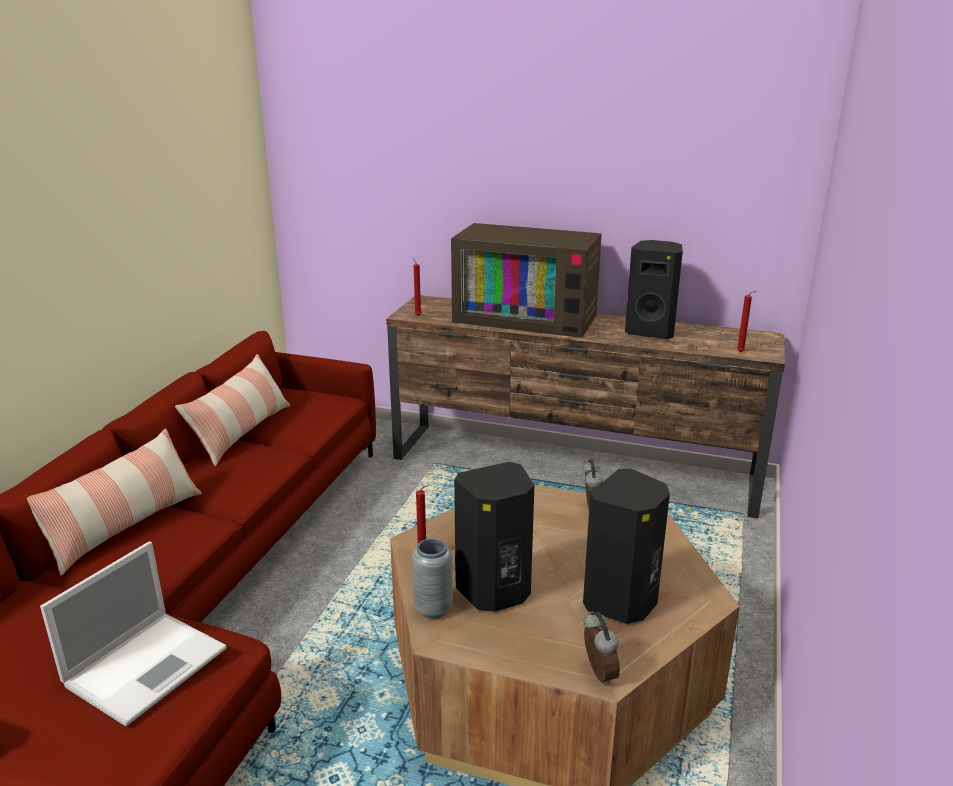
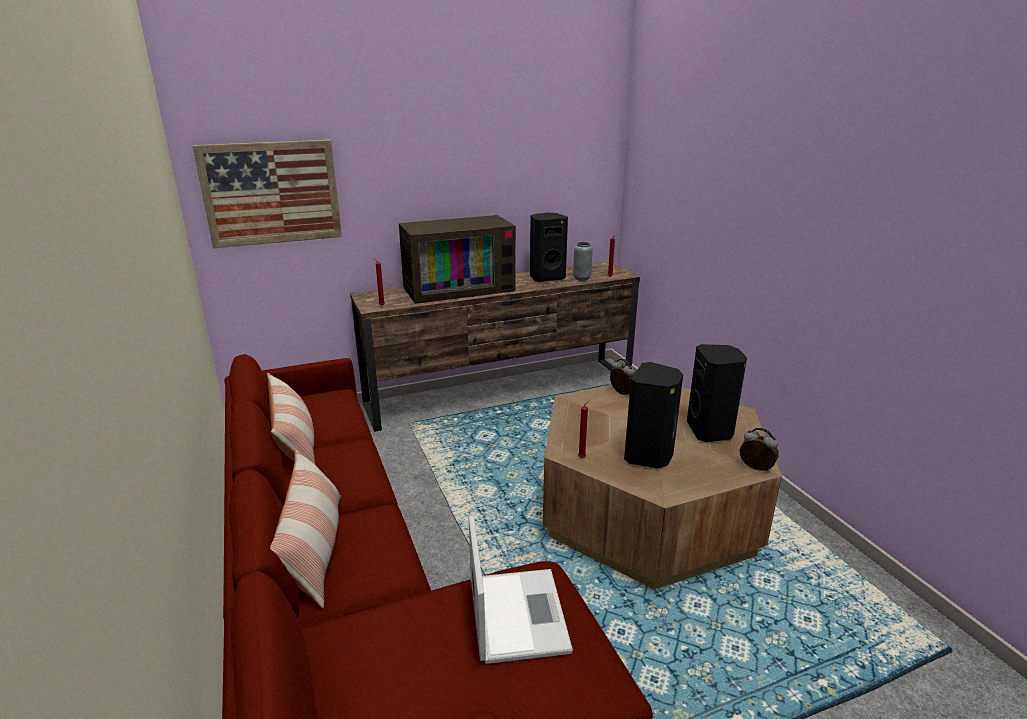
camera: 40 degrees left, 0 degrees up
(347, 168) = (271, 193): none -> picture
(433, 609) = (635, 481): grey vase -> grey vase (582, 278)

